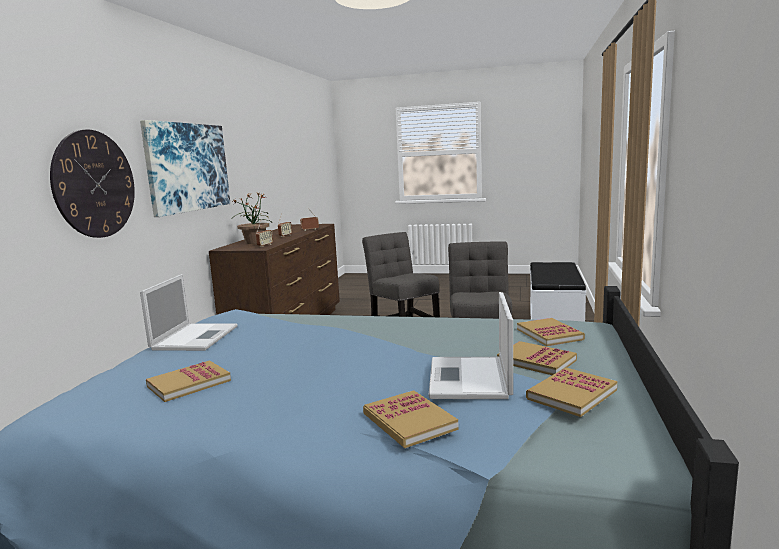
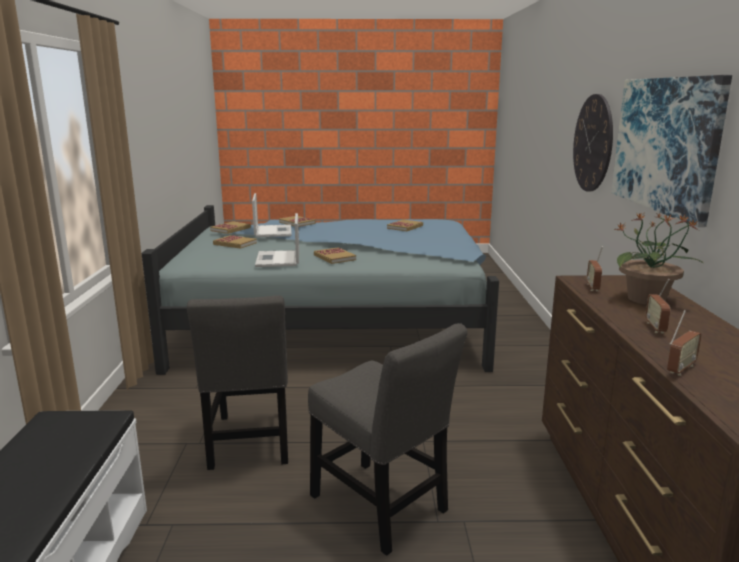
camera: 165 degrees right, 5 degrees up
(196, 337) = (451, 242): laptop -> laptop (278, 259)
(549, 334) = (215, 255): book -> book (334, 257)

